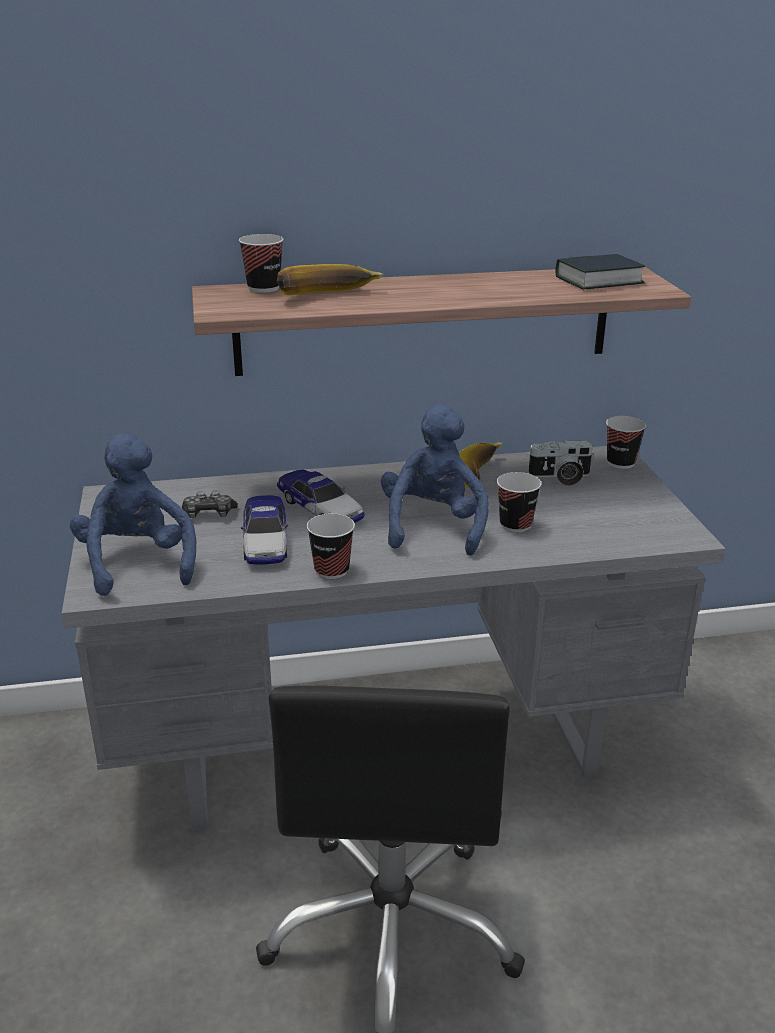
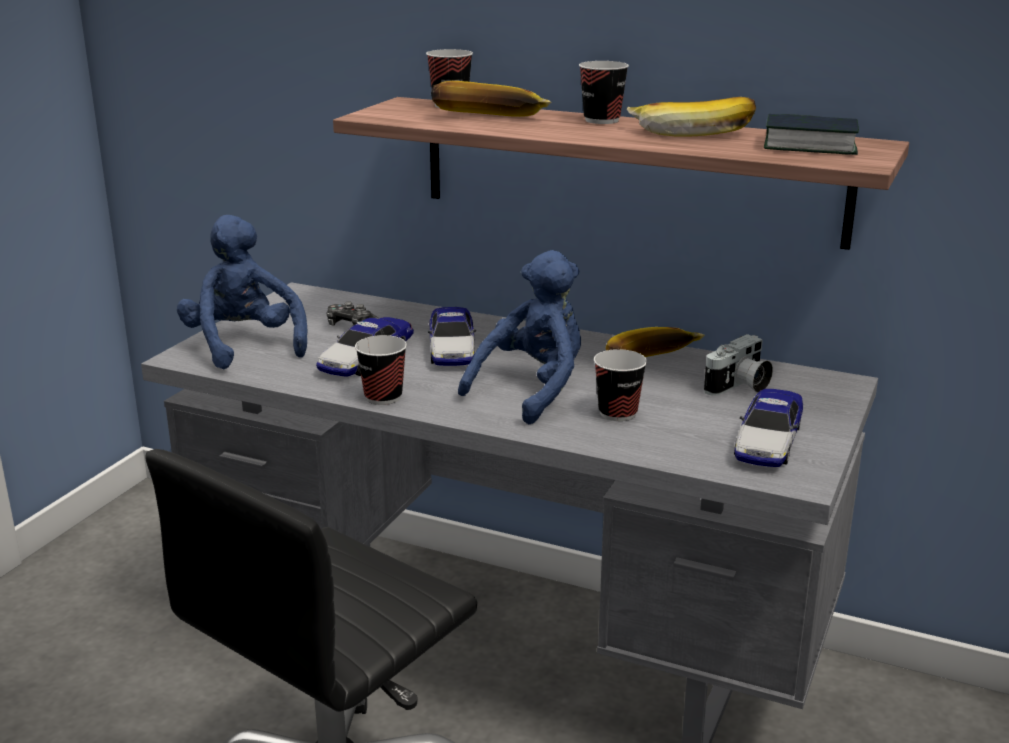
camera: 35 degrees right, 5 degrees down
(137, 562) = (244, 346): blue plush toy -> blue plush toy turned 45 degrees counterclockwise
(500, 282) = (691, 132): none -> banana
(560, 477) = (739, 387): camera -> camera turned 75 degrees counterclockwise
(621, 463) = (837, 392): cup -> cup (601, 120)
(632, 513) = (768, 440): none -> toy car

